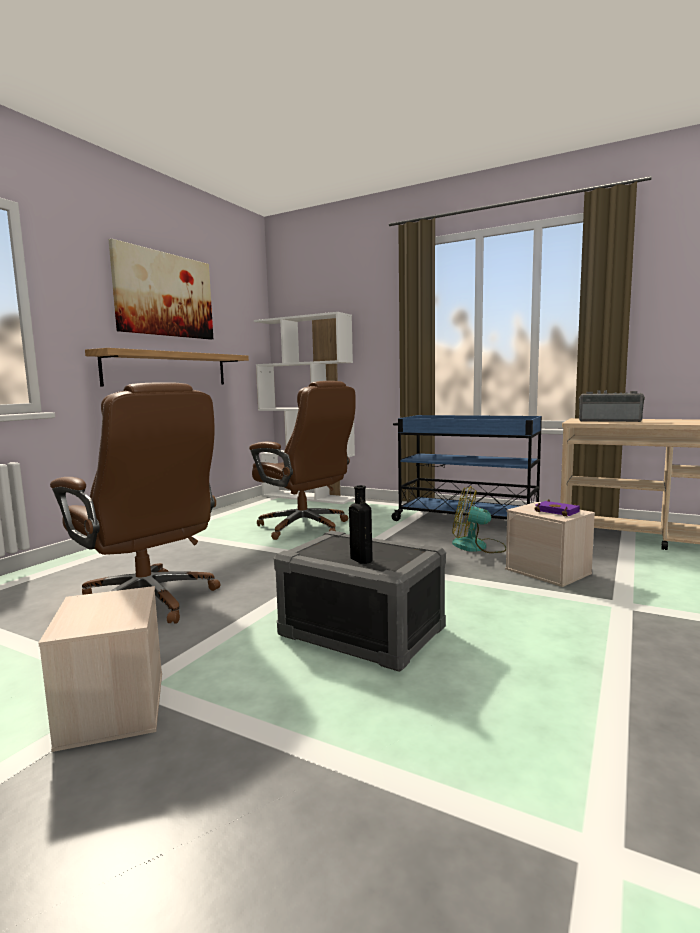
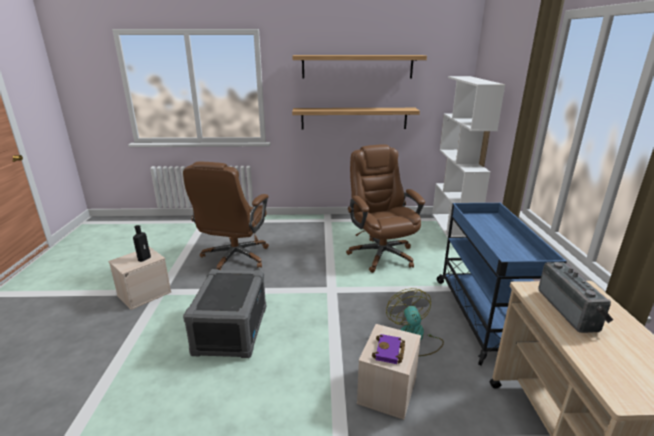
camera: 60 degrees right, 15 degrees up
(165, 294) = (357, 66): picture -> shelf
(305, 527) = (381, 254): brown office chair -> brown office chair turned 150 degrees clockwise
(360, 559) = (215, 294): black bottle -> black bottle (145, 258)

